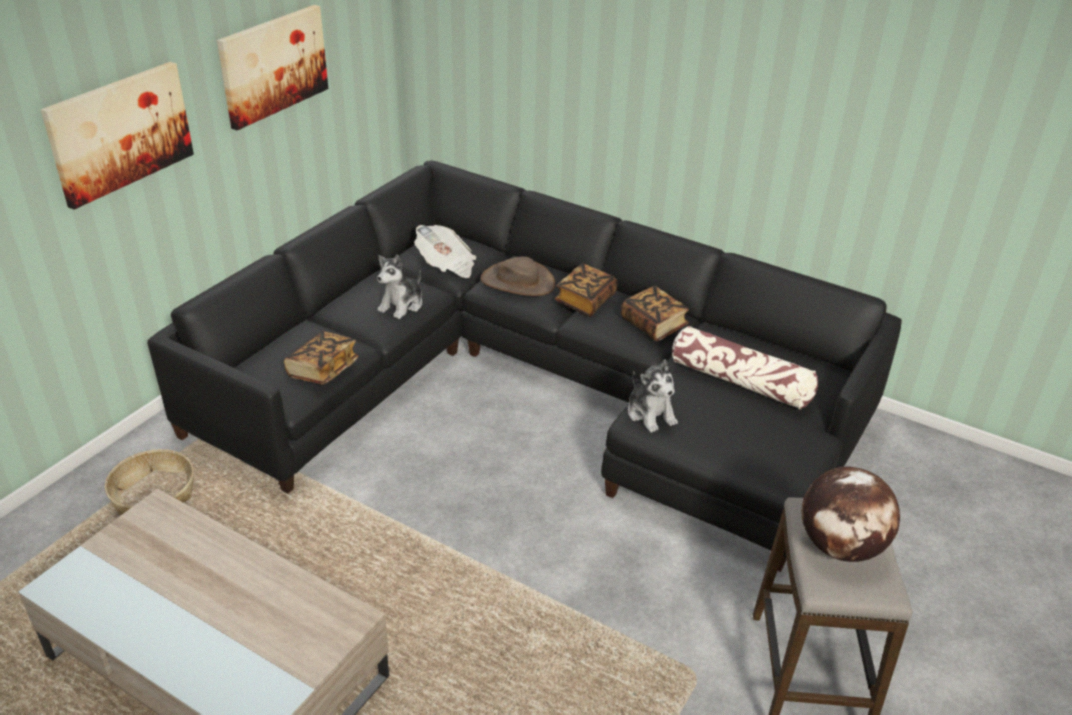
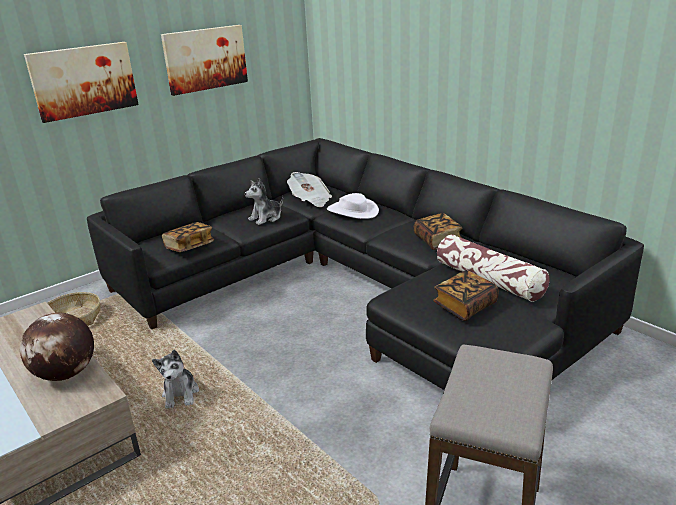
camera: 20 degrees right, 10 degrees down
(517, 282) = (352, 211): brown hat -> white hat
(585, 301) = (394, 224): book -> book (465, 306)
(650, 414) = (404, 294): plush toy -> plush toy (181, 394)
(841, 547) = (491, 387): globe -> globe (66, 374)

